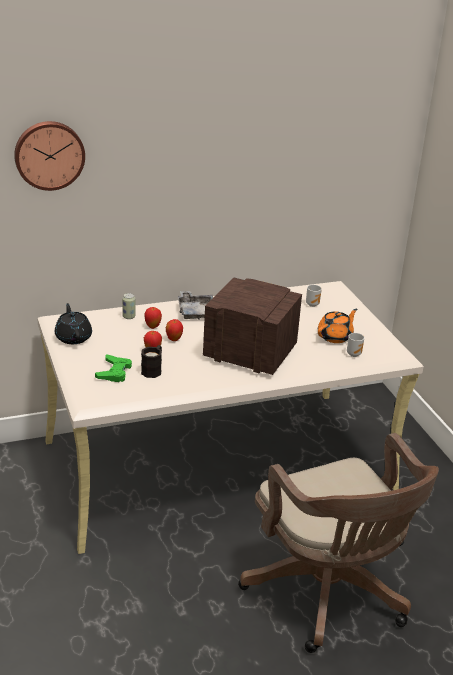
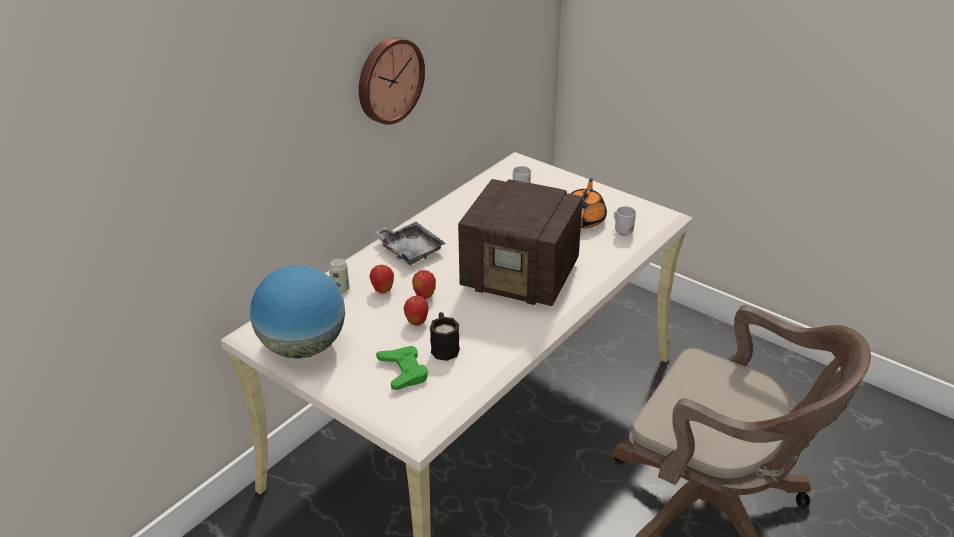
camera: 30 degrees left, 5 degrees up
(49, 154) = (194, 105): wall clock -> wall clock (388, 80)
(73, 337) = (303, 347): black teapot -> globe
(248, 353) = (522, 277): radio -> radio turned 150 degrees counterclockwise

